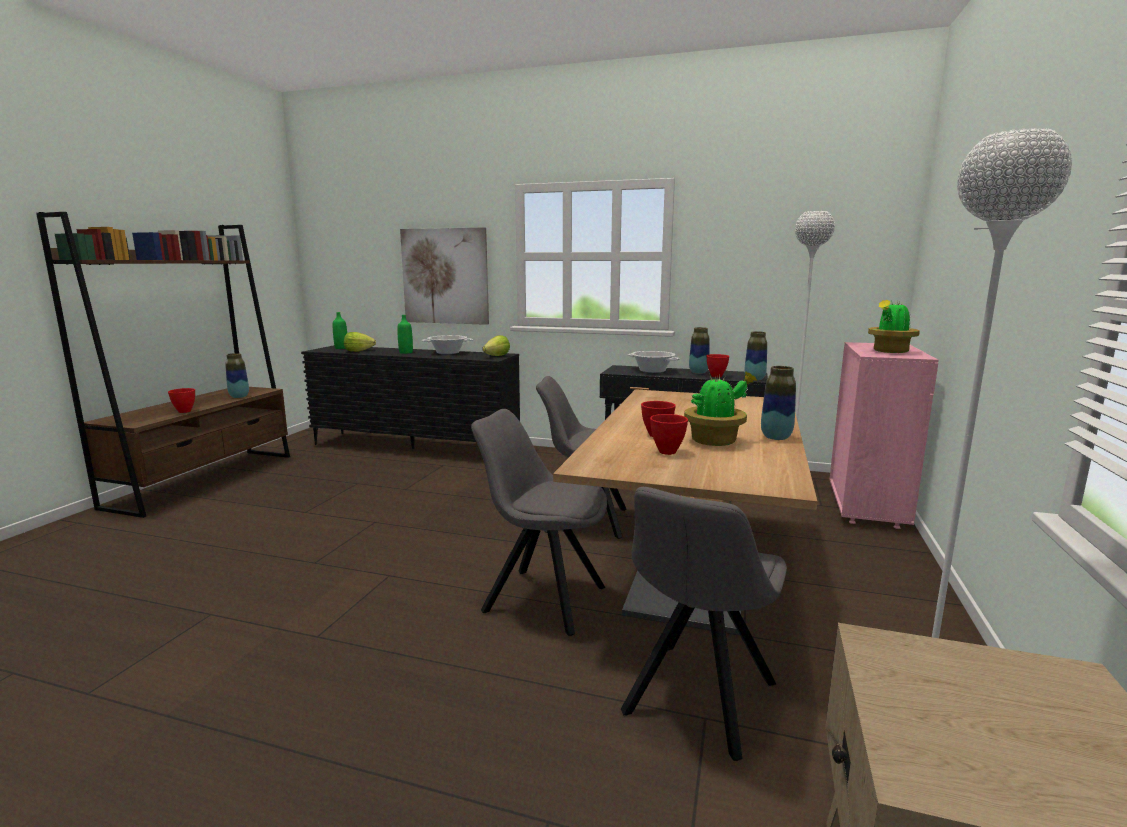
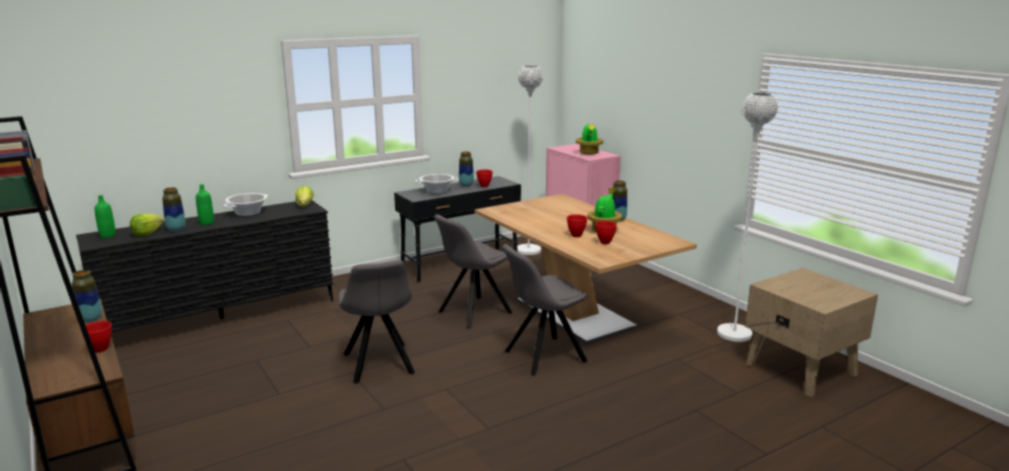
camera: 50 degrees left, 5 degrees up
(445, 276) = (209, 135): picture -> none
(698, 697) = (665, 355): grey chair -> grey chair (379, 364)
(754, 379) = (509, 183): vase -> vase (176, 230)

